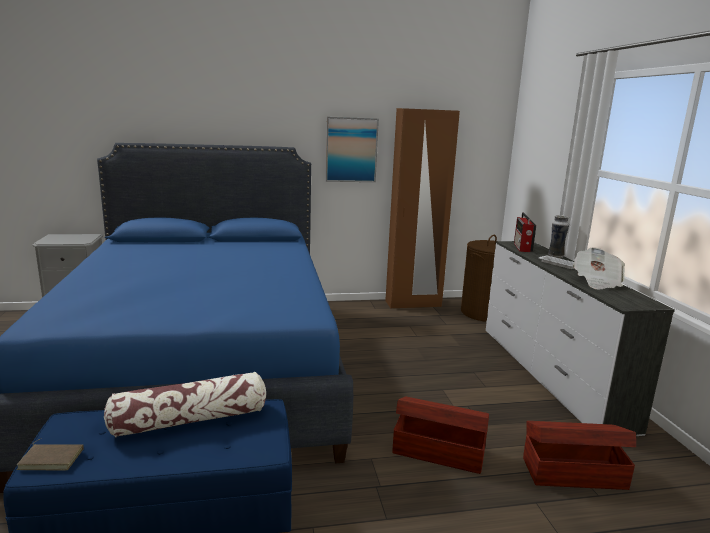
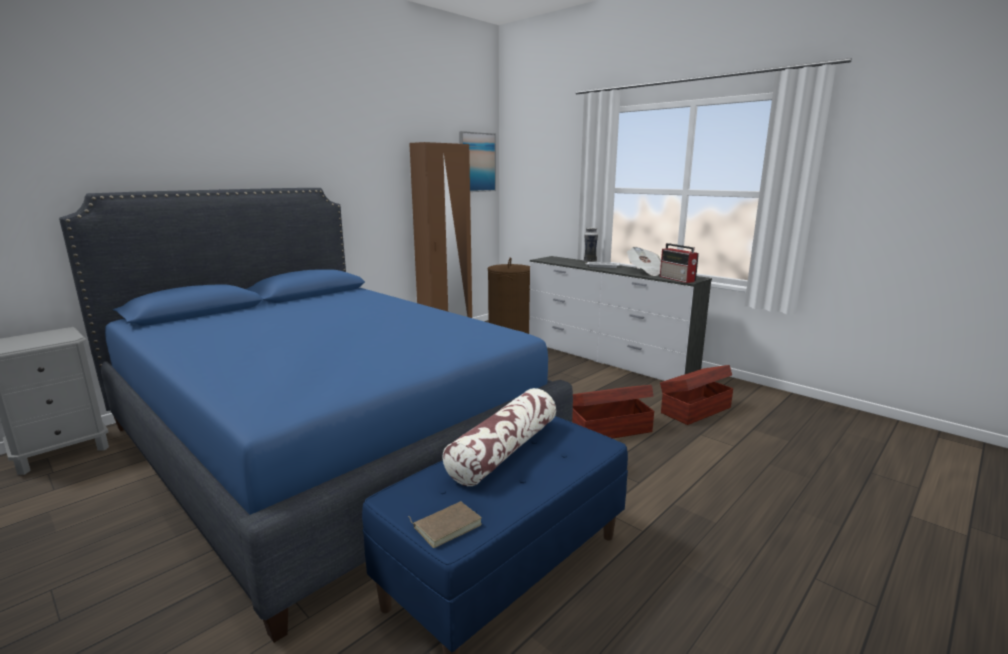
camera: 35 degrees left, 0 degrees up
(351, 150) = (371, 188): picture -> picture (477, 162)
(522, 247) = (557, 260): radio -> radio (677, 279)

